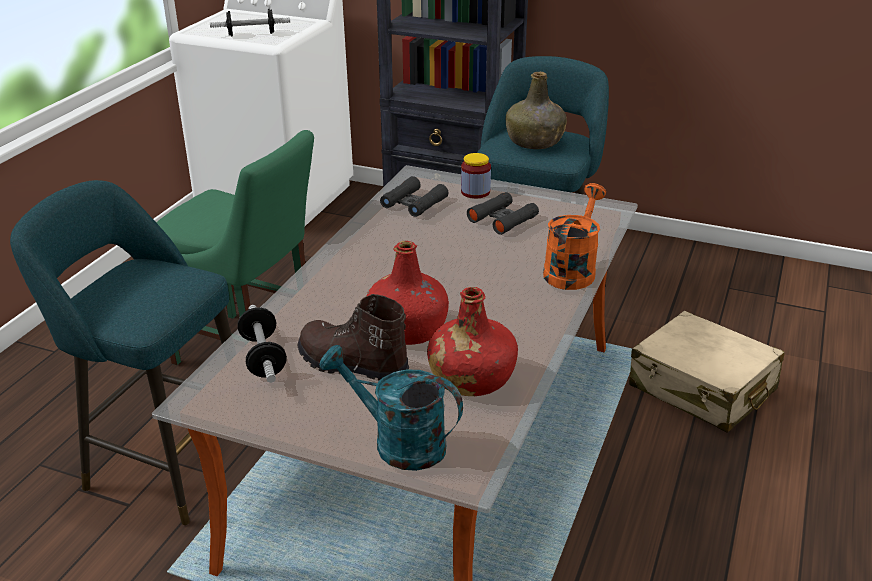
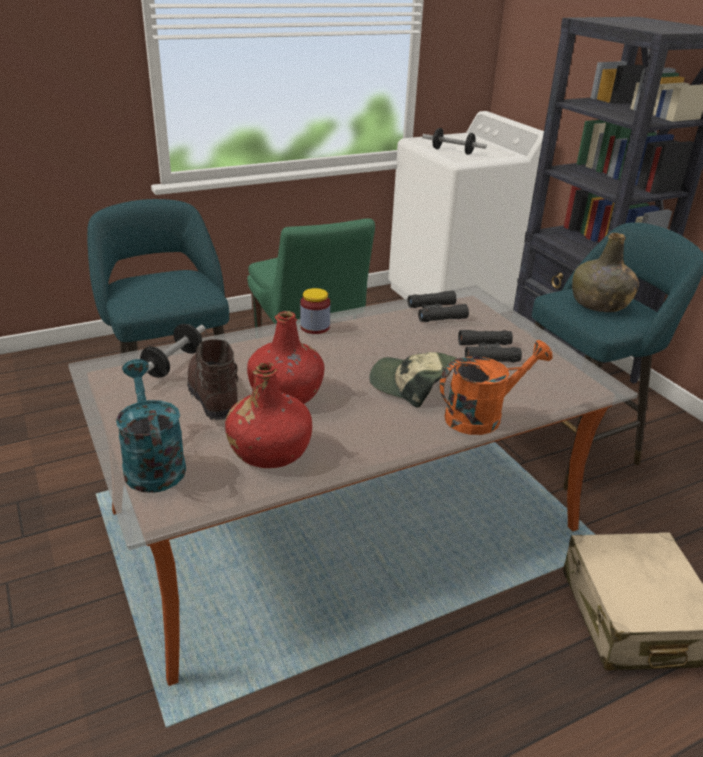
camera: 40 degrees right, 0 degrees up
(475, 192) = (499, 324): jar -> jar (315, 327)
(489, 272) = (411, 385): none -> cap

